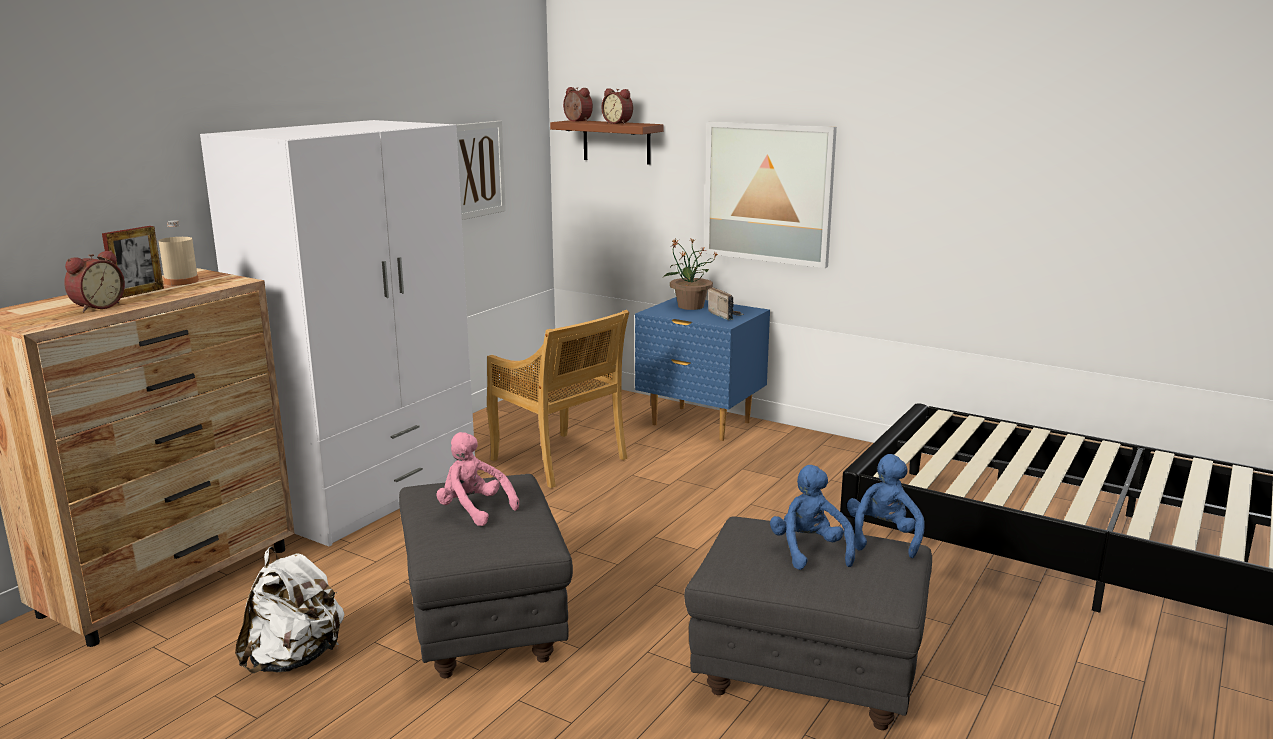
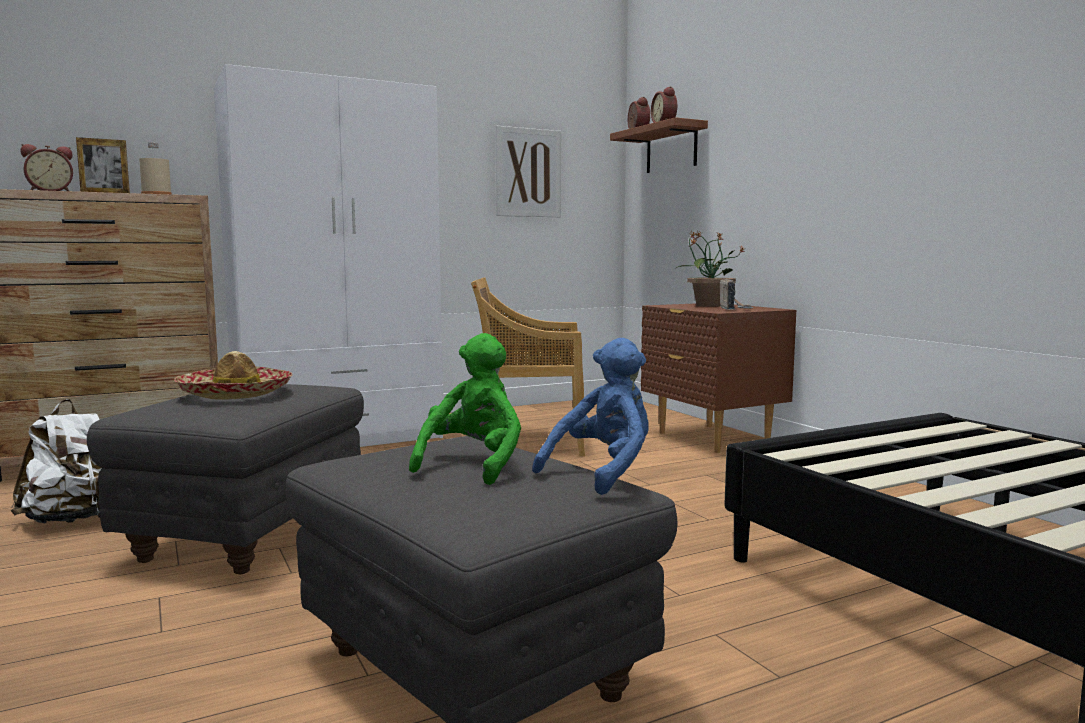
camera: 30 degrees right, 10 degrees down
(473, 510) = (236, 394): pink plush toy -> hat
(560, 460) = (529, 442): beige chair -> beige chair turned 105 degrees clockwise
(700, 424) = (712, 439): blue nightstand -> brown nightstand
(768, 193) = (798, 173): picture -> none
(809, 551) = (473, 464): blue plush toy -> green plush toy

